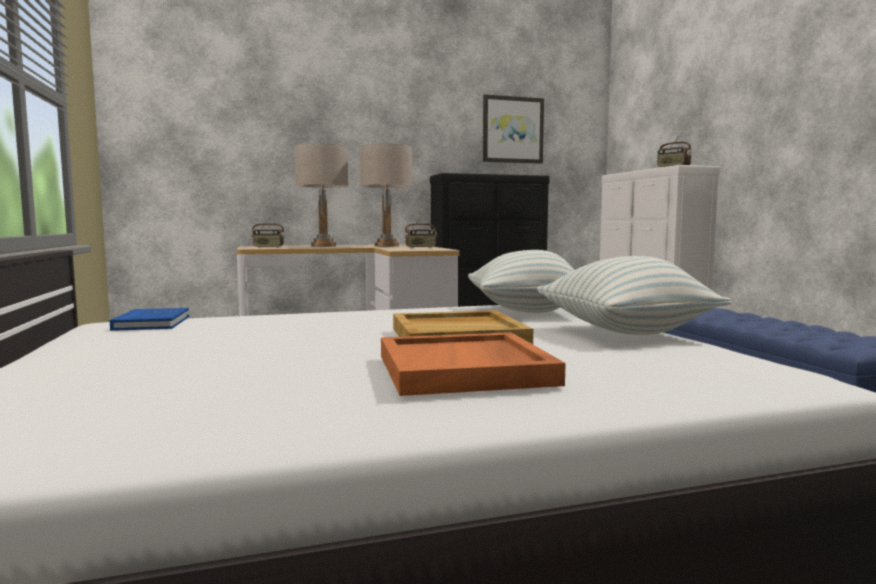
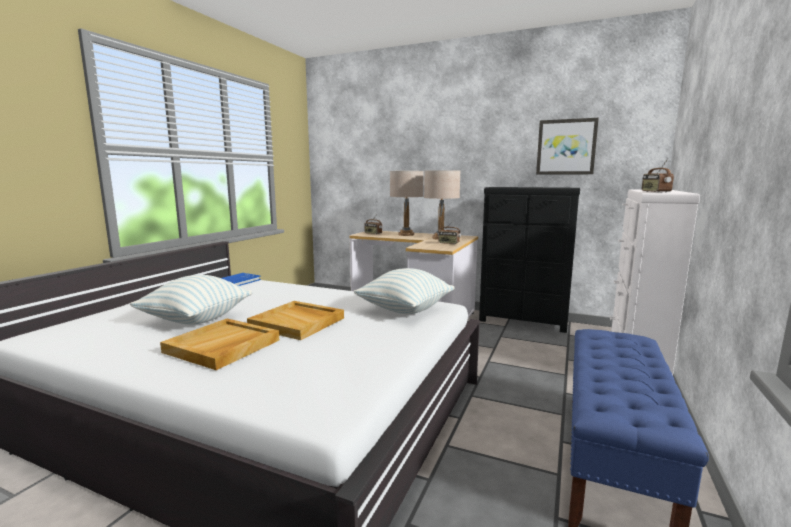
camera: 40 degrees right, 5 degrees up
(465, 370) = (222, 346): orange tray -> beige tray
(625, 333) = (384, 344): pillow -> pillow (196, 319)

